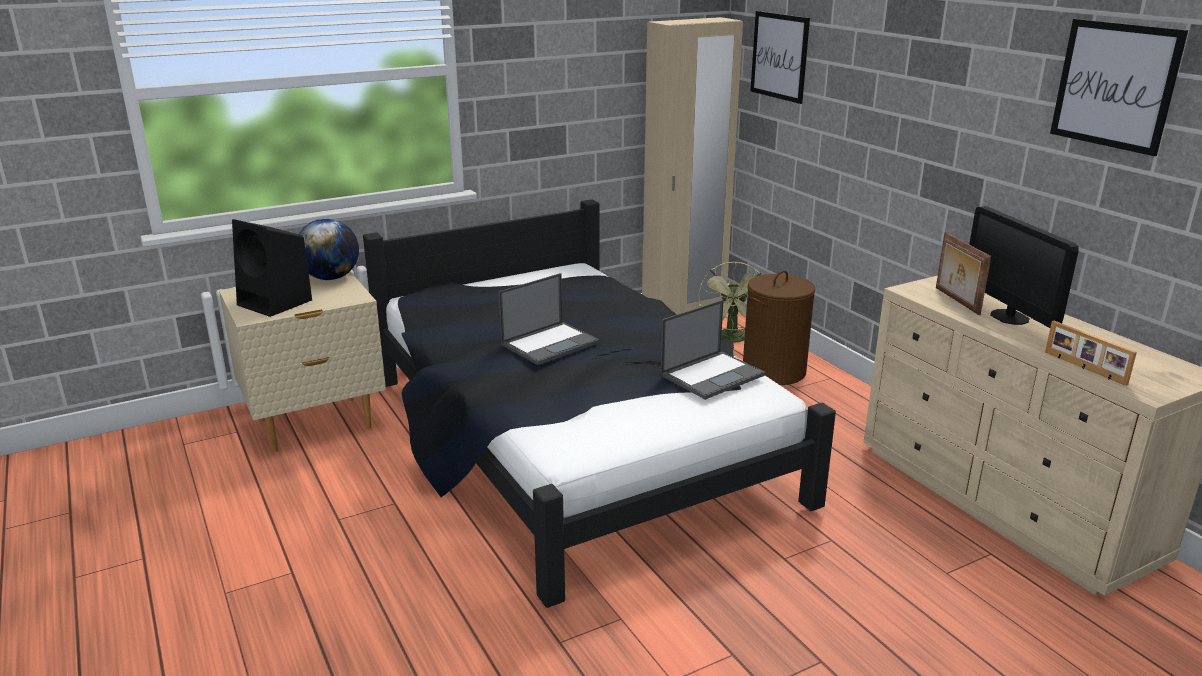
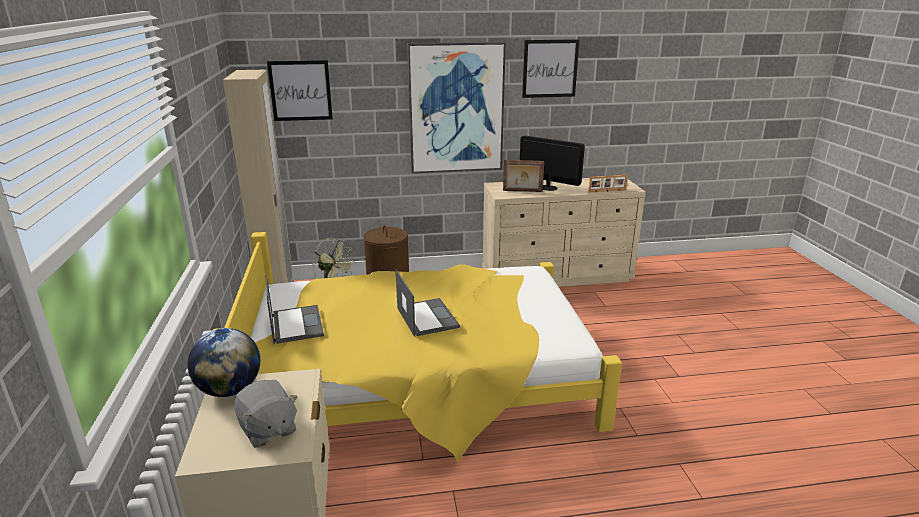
camera: 70 degrees left, 0 degrees up
(276, 303) = (268, 429): black speaker -> grey plush toy
(574, 443) = (422, 385): black bed -> yellow bed
(712, 375) = (505, 277): laptop -> laptop (296, 324)
(945, 127) = (456, 108): none -> picture
(1009, 317) = (548, 188): monitor -> monitor turned 150 degrees counterclockwise

